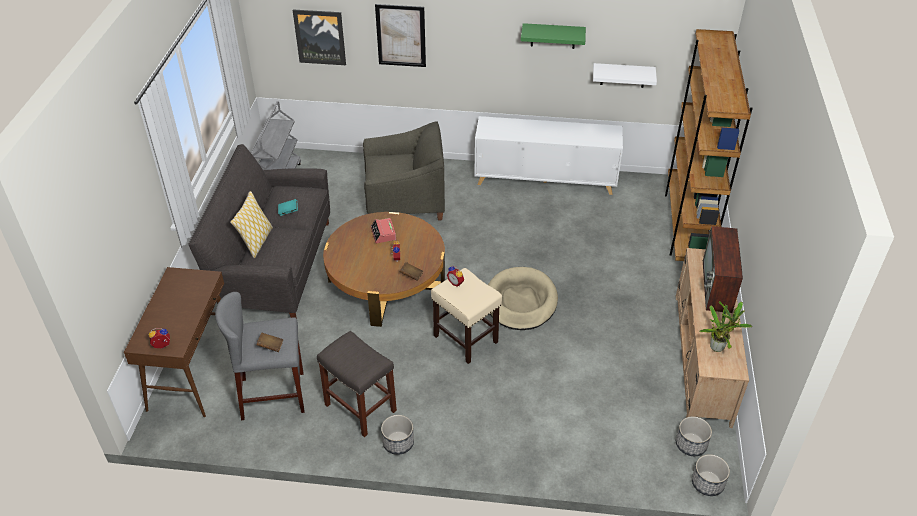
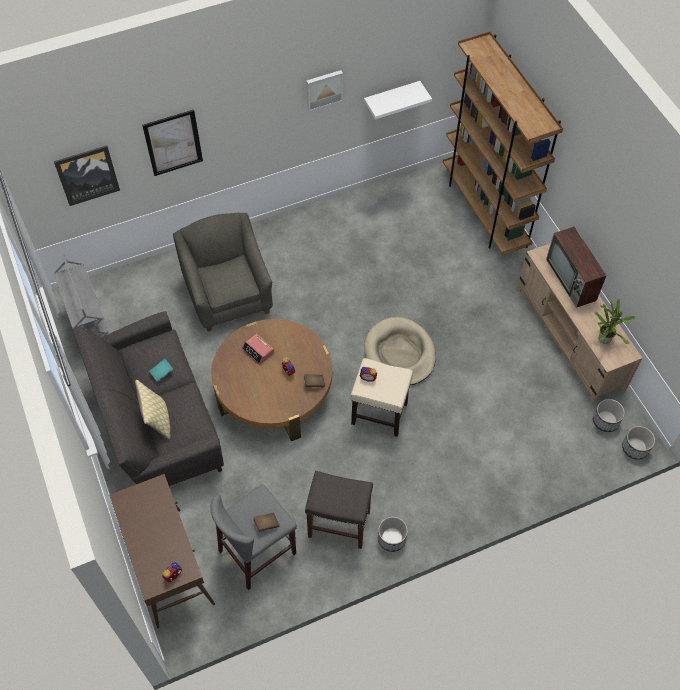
camera: 30 degrees left, 15 degrees up
(405, 201) = (228, 295): grey armchair -> grey armchair turned 75 degrees counterclockwise
(545, 179) = (338, 213): white cabinet -> none
(553, 36) = (324, 89): green shelf -> picture

